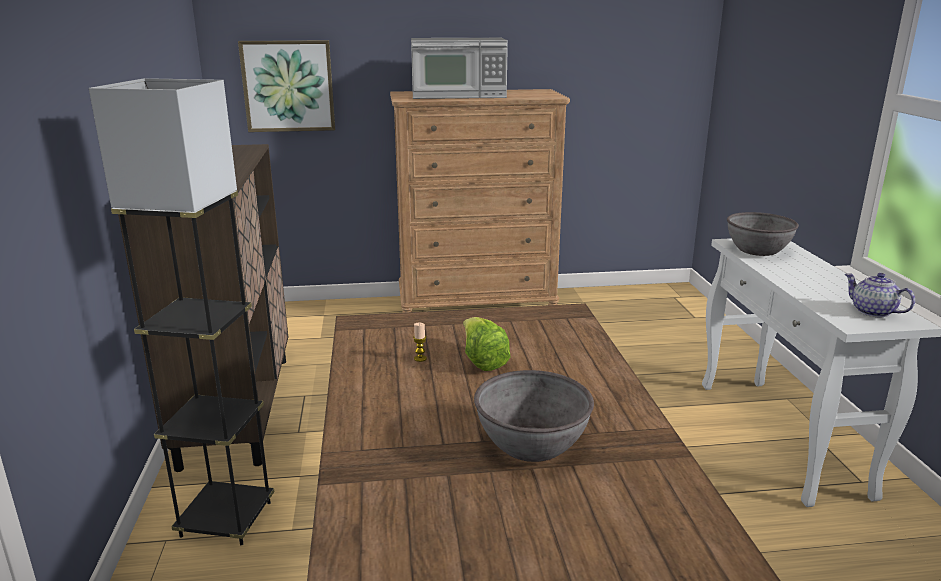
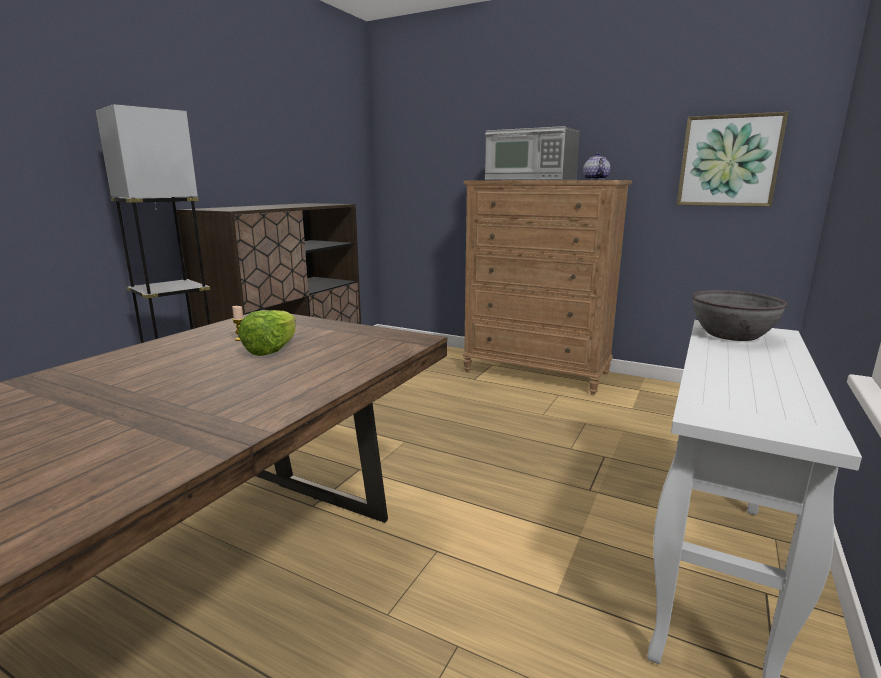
camera: 35 degrees right, 5 degrees down
(288, 86) = (422, 176): picture -> picture (728, 161)
(531, 443) = (152, 404): grey bowl -> none
(872, 311) = (769, 412): teapot -> teapot (595, 179)

